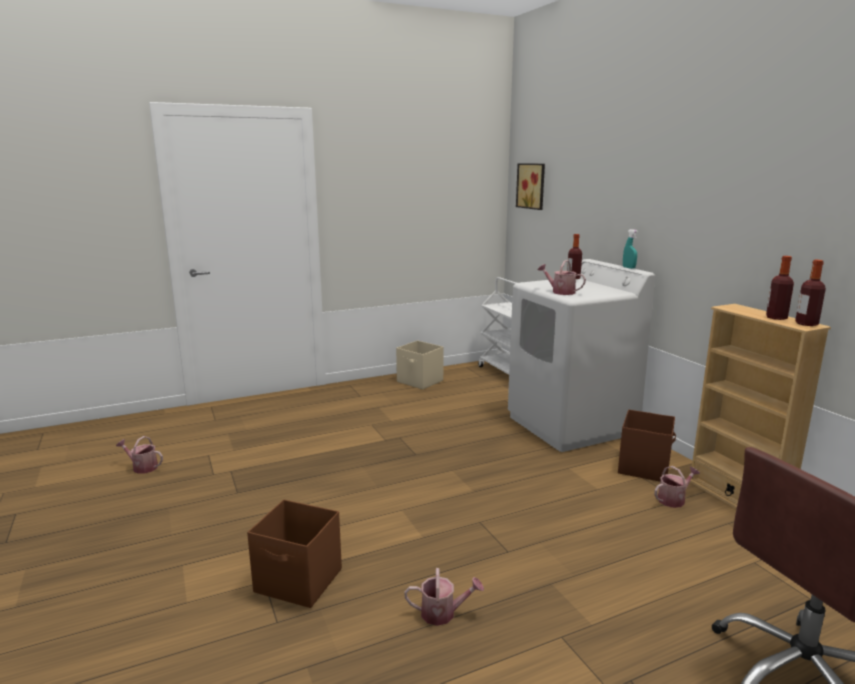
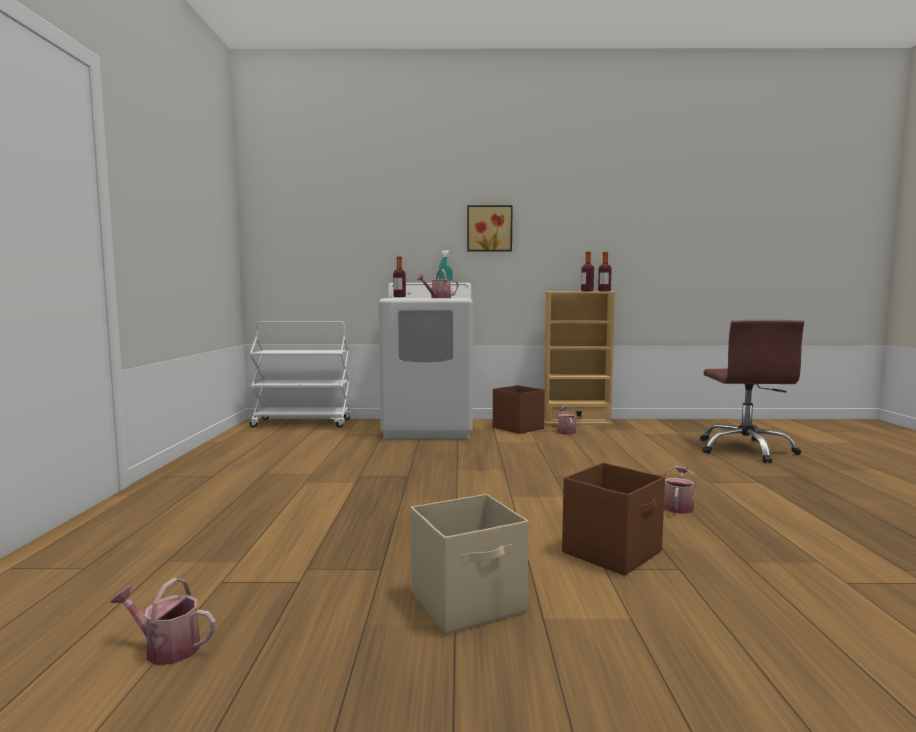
camera: 65 degrees left, 10 degrees down
(142, 467) = (166, 648): watering can -> watering can turned 60 degrees clockwise
(420, 381) = (235, 449): beige storage box -> beige storage box (469, 603)
(532, 186) = (287, 223): picture -> picture (489, 228)

